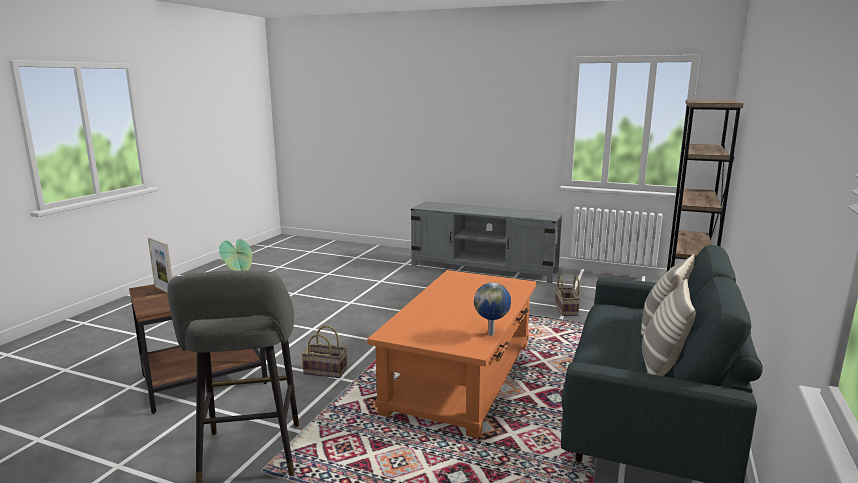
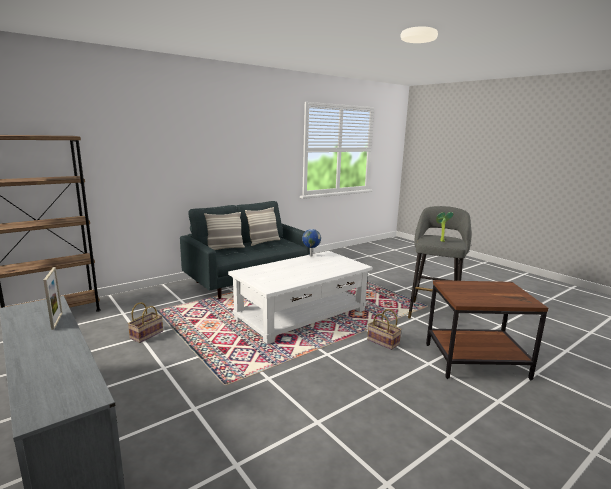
camera: 150 degrees left, 0 degrees up
(164, 290) = (512, 298): picture frame -> picture frame (57, 321)
(460, 377) = (302, 314): orange coffee table -> white coffee table

